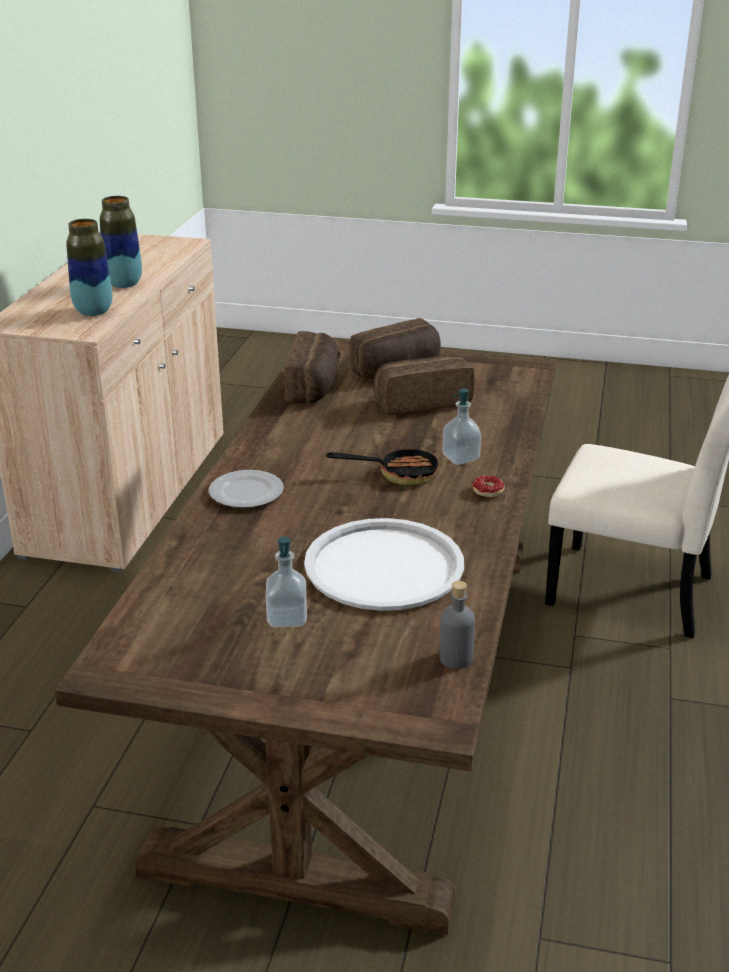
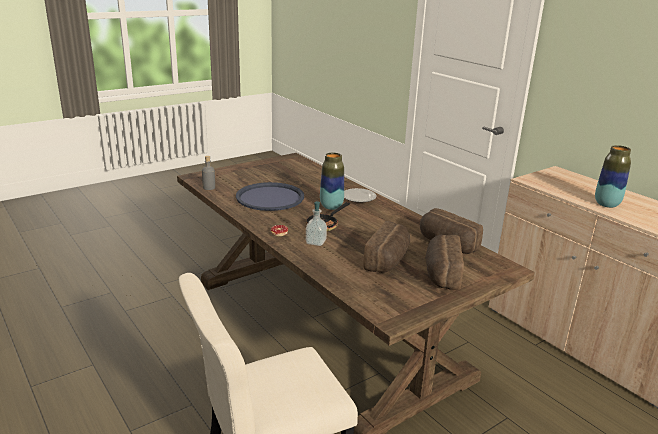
camera: 130 degrees right, 5 degrees down
(93, 312) = (559, 188): vase -> vase (331, 207)
(287, 618) = (272, 178): soap dispenser -> none
(384, 566) = (270, 198): white tray -> blue tray

